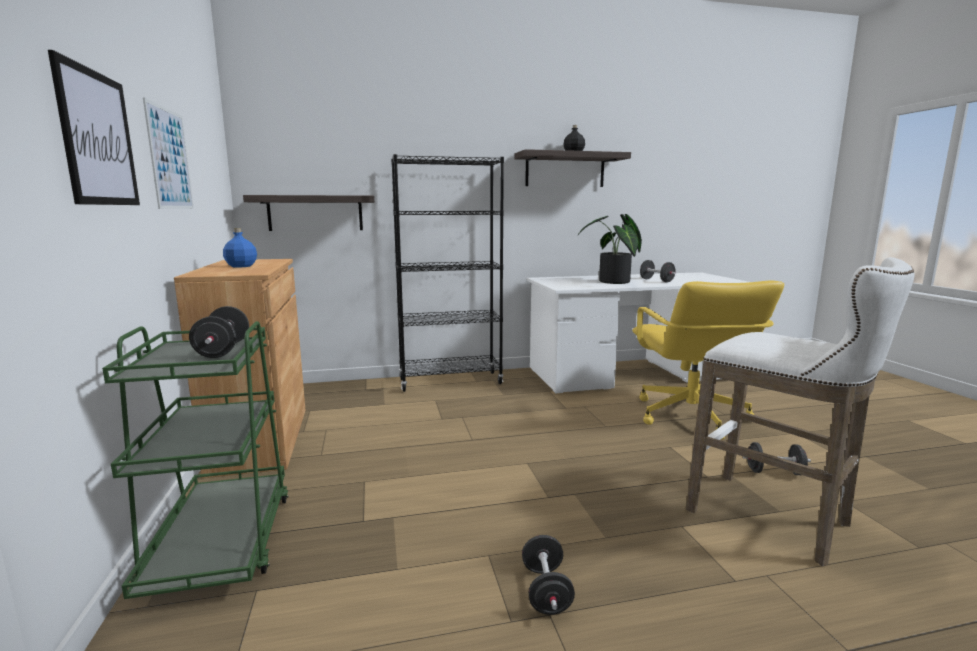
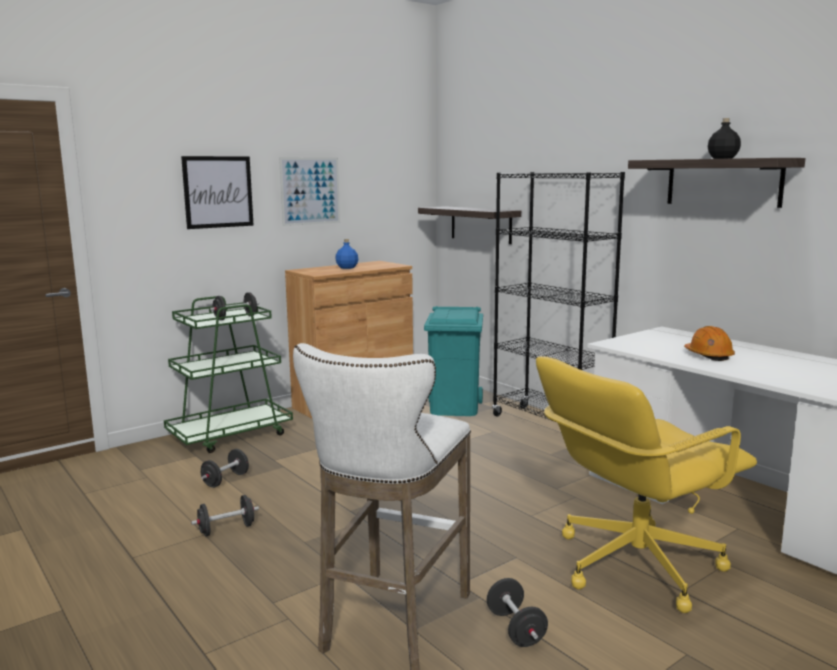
camera: 65 degrees right, 0 degrees up
(358, 400) = (454, 408): none -> turquoise trash can
(613, 282) = (708, 355): potted plant -> orange hard hat
(656, 280) = (785, 370): black dumbbell -> black dumbbell (225, 480)

